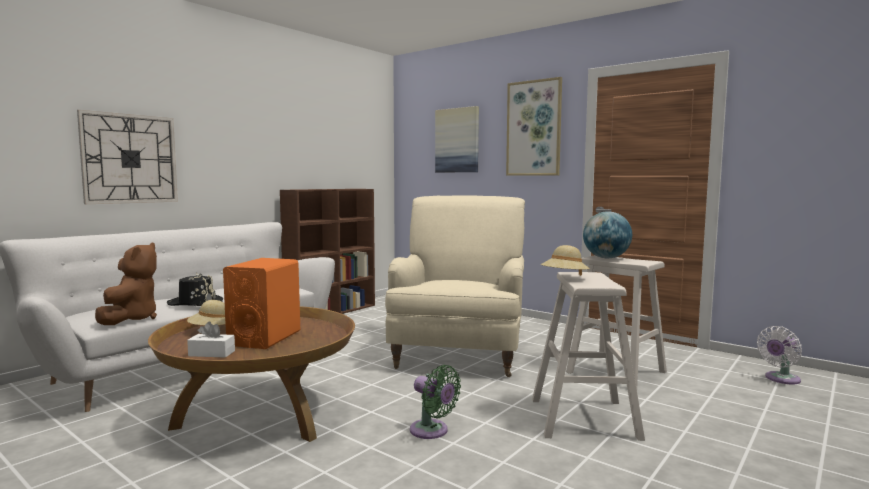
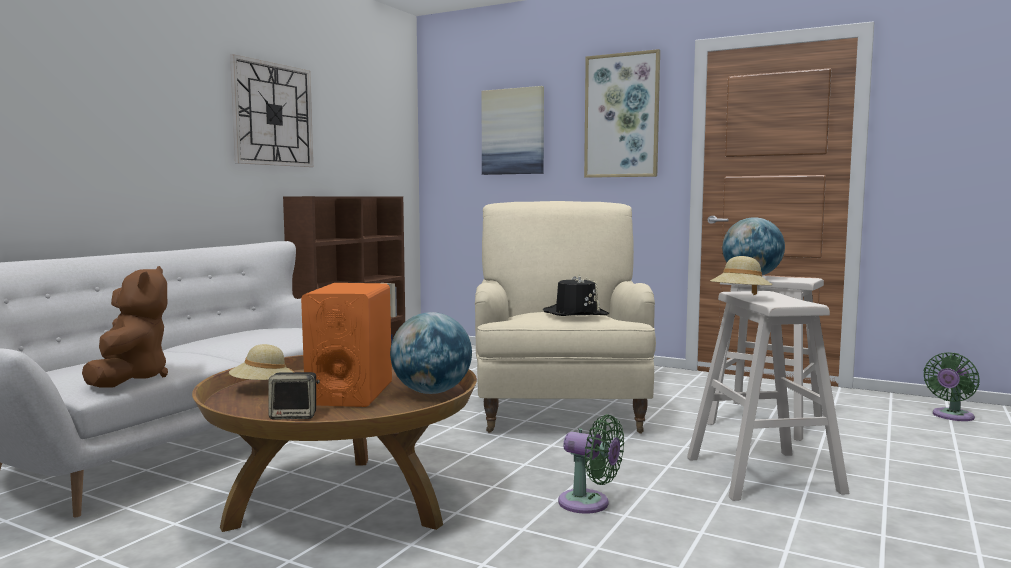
camera: 10 degrees left, 0 degrees up
(130, 159) = (86, 147): wall clock -> wall clock (272, 114)
(195, 303) = (208, 354): black hat -> black hat (575, 313)
(212, 353) = (295, 416): white tissue box -> speaker
(319, 340) = (431, 392): none -> globe
(780, 379) = (951, 416): white fan -> green fan

